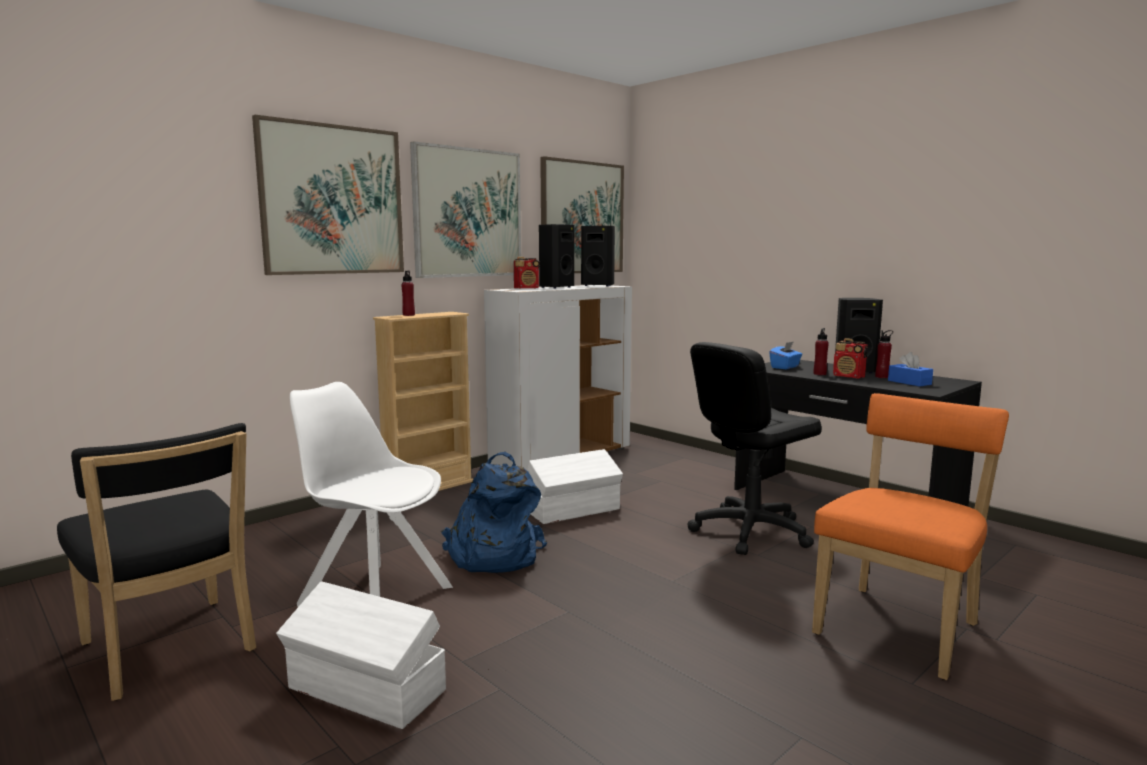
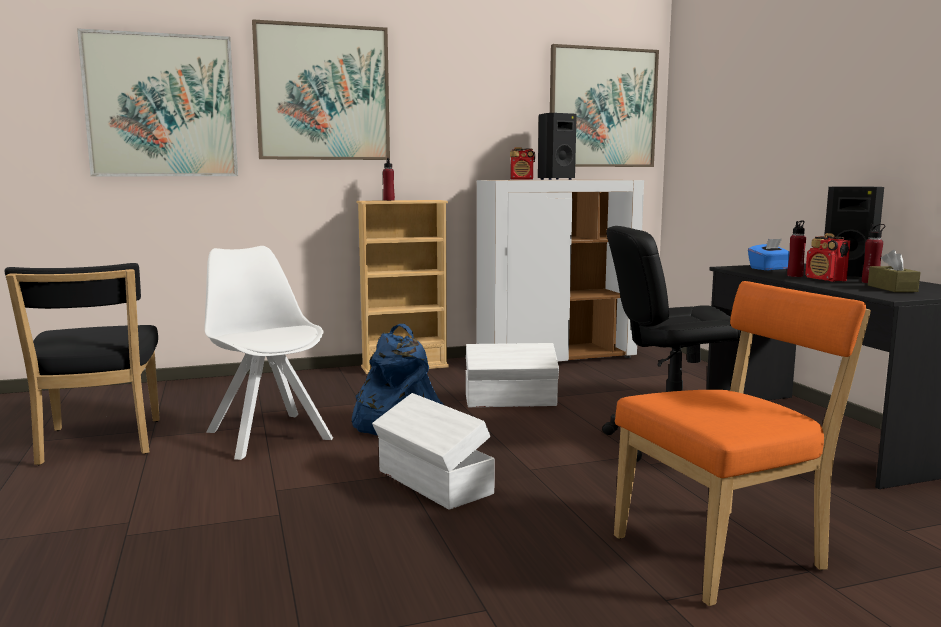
camera: 25 degrees right, 0 degrees up
(366, 691) = (186, 494): white storage box -> white storage box (433, 483)
(467, 213) = (463, 104): picture -> picture (161, 106)
(599, 285) = (610, 179): black speaker -> none
(909, 382) = (892, 288): blue tissue box -> brown tissue box

